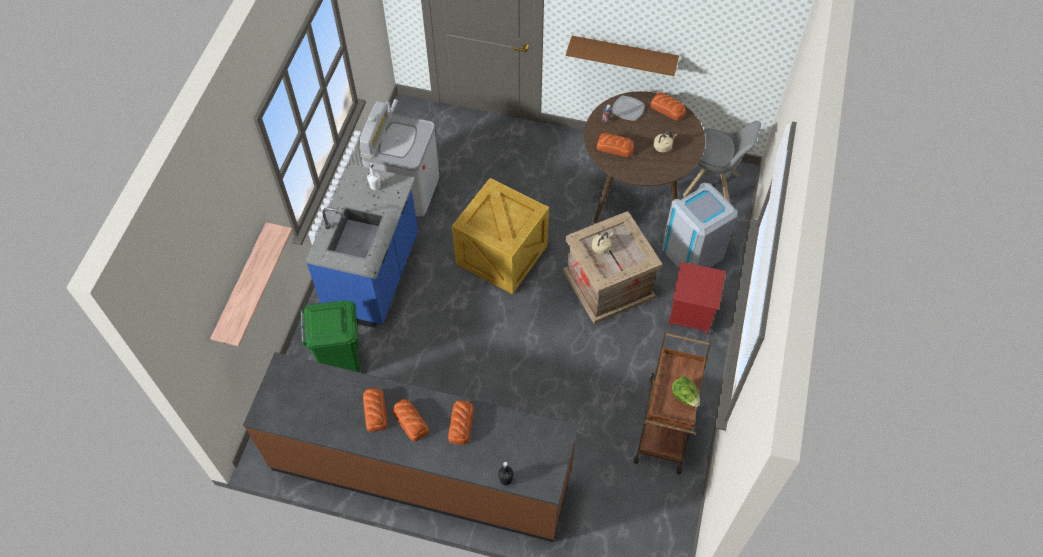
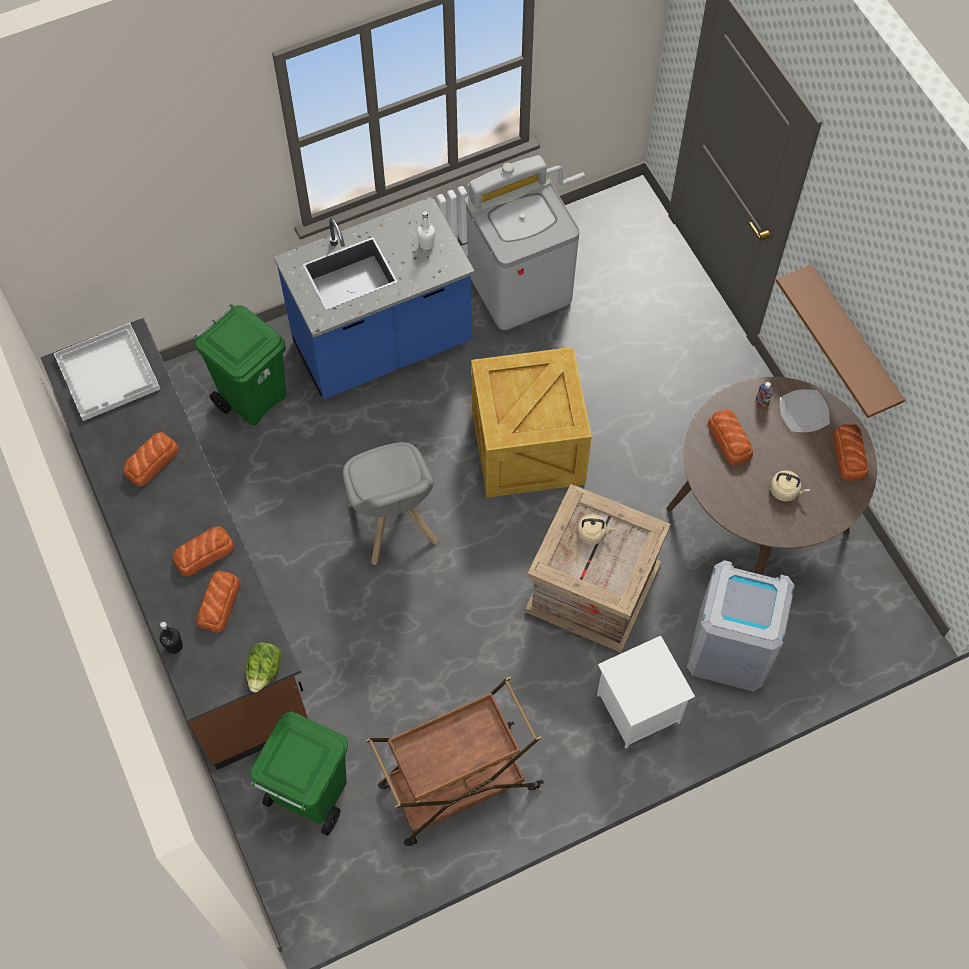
camera: 50 degrees right, 5 degrees up
(242, 286) = (158, 223): shelf -> none
(293, 395) = (108, 373): none -> white tray
(410, 421) = (168, 502): bread -> bread (219, 603)
(609, 503) = (310, 794): none -> green trash can
(684, 396) = (450, 764): lettuce -> lettuce (264, 671)
(691, 315) = (637, 711): red nightstand -> white nightstand
(711, 185) = (852, 601): grey chair -> grey chair (393, 523)

